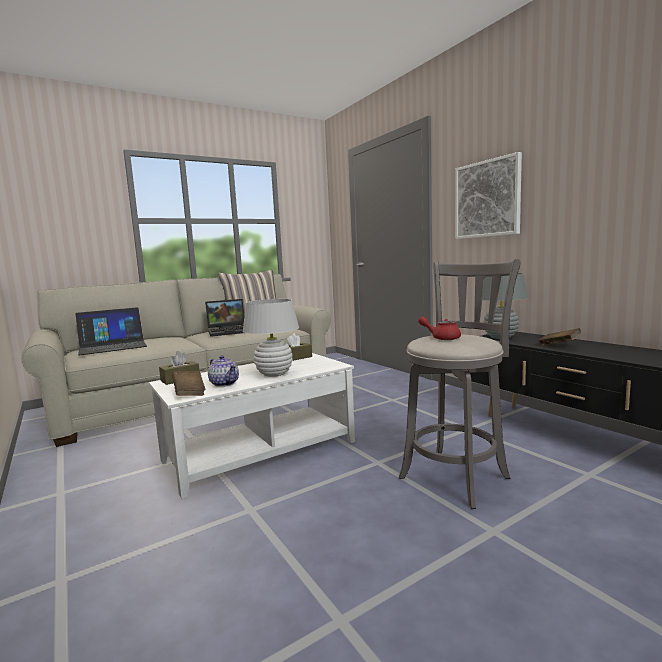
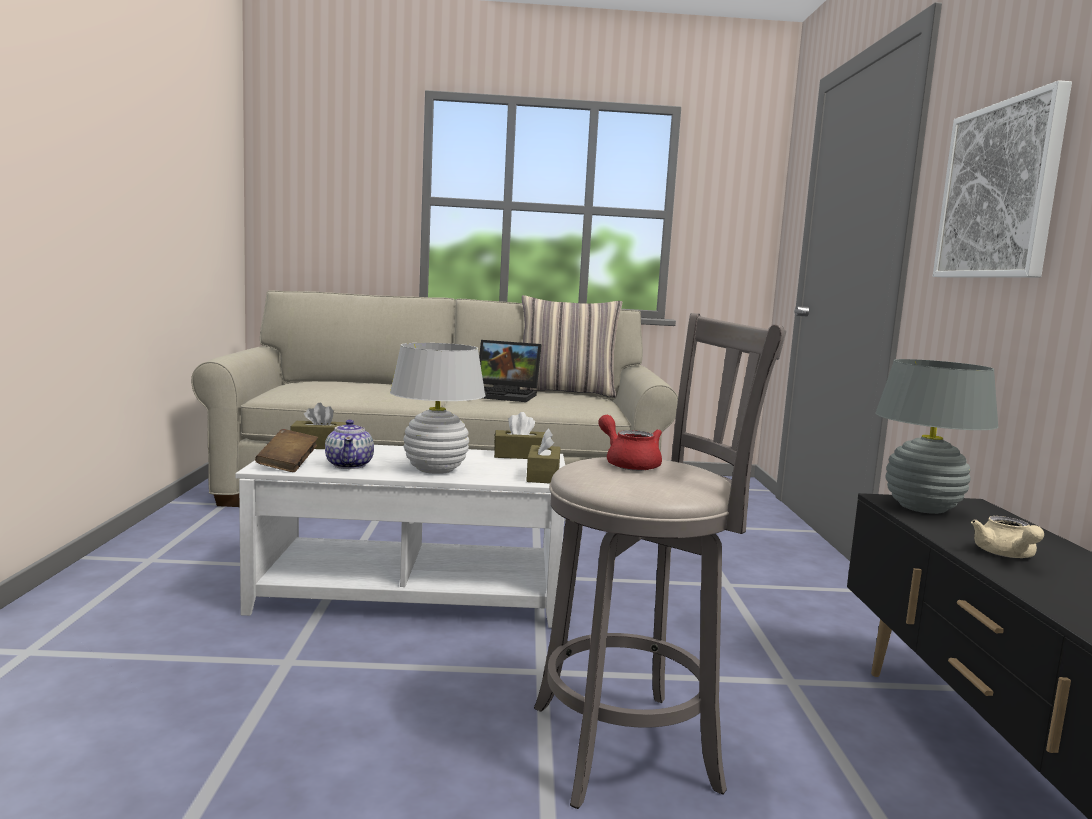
camera: 30 degrees right, 0 degrees up
(113, 346) = (328, 385): laptop -> none
(329, 363) = (543, 475): none -> brown tissue box
(559, 345) = (1006, 555): brown book -> beige teapot

